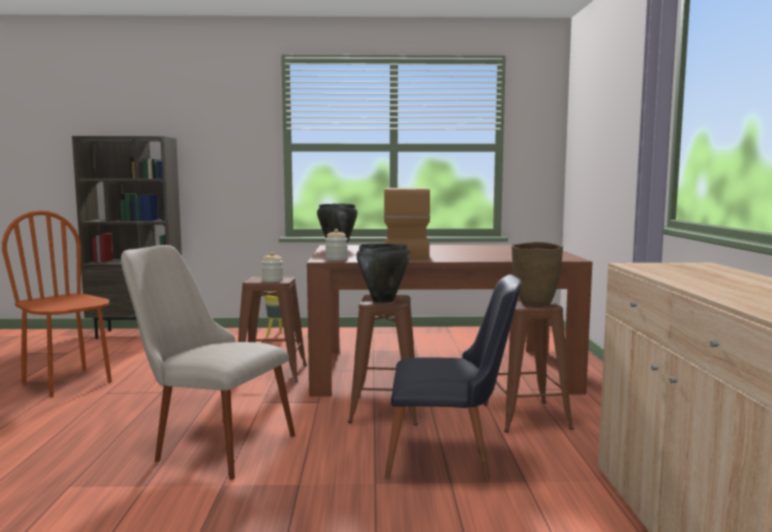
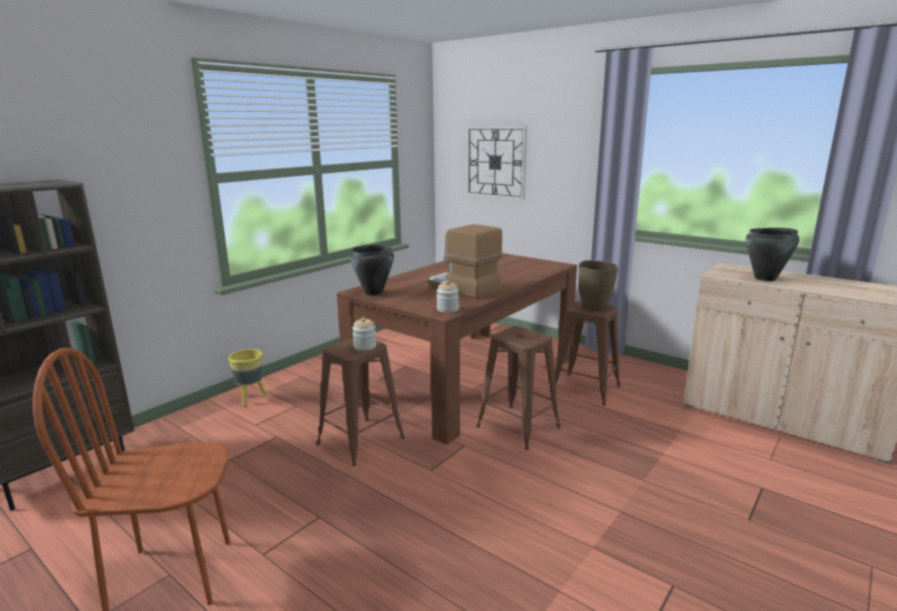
camera: 50 degrees left, 10 degrees up
(209, 443) = (498, 528): beige chair -> none
(383, 300) = (525, 337): black cooking pot -> black cooking pot (765, 279)
(450, 459) = (629, 440): black chair -> none
(595, 143) = (495, 162): none -> wall clock

